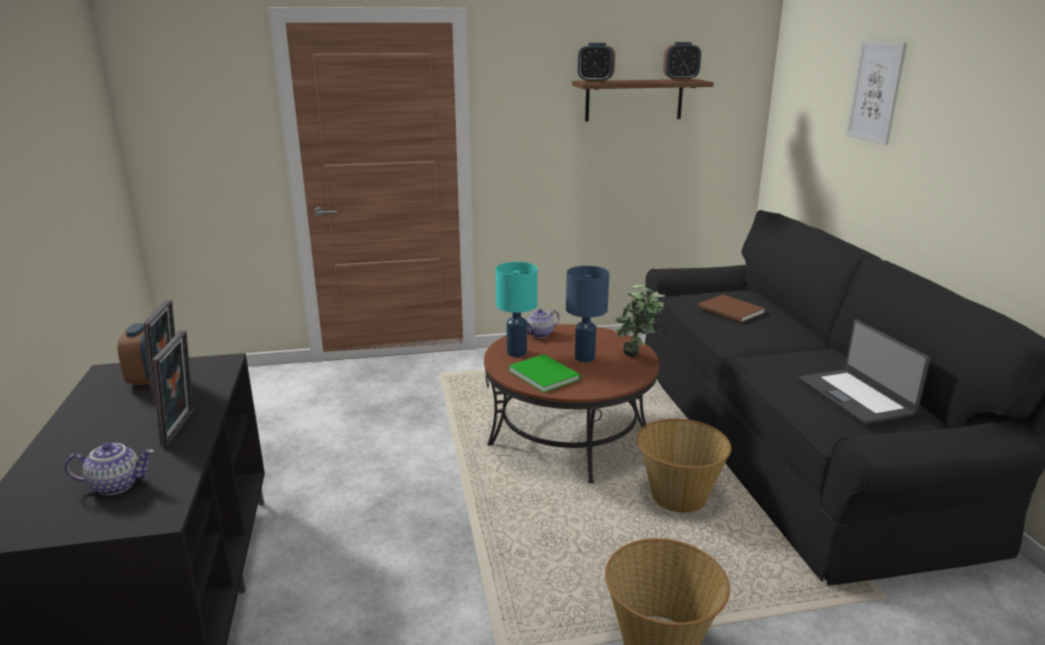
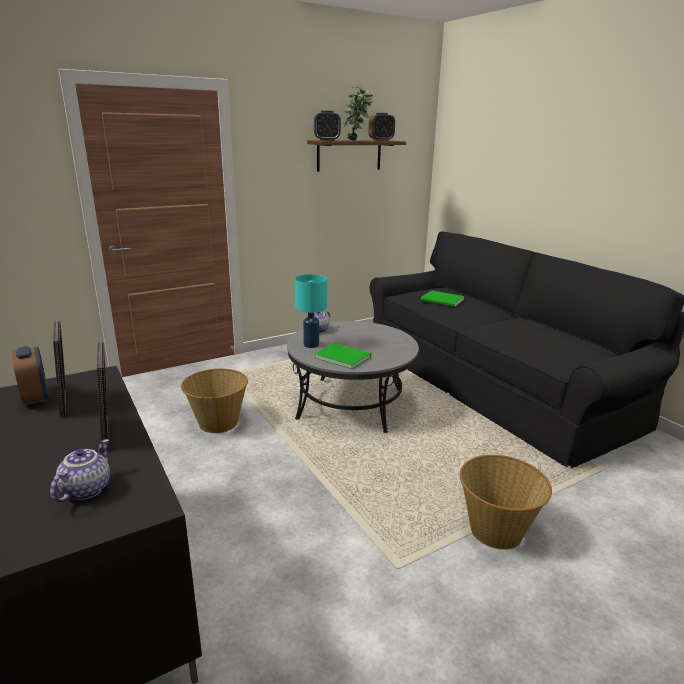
camera: 20 degrees left, 0 degrees up
(117, 485) = (86, 489): teapot -> teapot turned 45 degrees counterclockwise
(569, 437) = (351, 404): brown coffee table -> grey coffee table
(585, 358) = (363, 342): blue table lamp -> none
(637, 358) = (398, 338): potted plant -> potted plant (357, 140)
(678, 496) = (448, 431): basket -> basket (218, 422)
(731, 311) = (443, 300): brown book -> green book
(856, 396) = (558, 342): laptop -> none
(875, 92) = (523, 144): picture -> none

